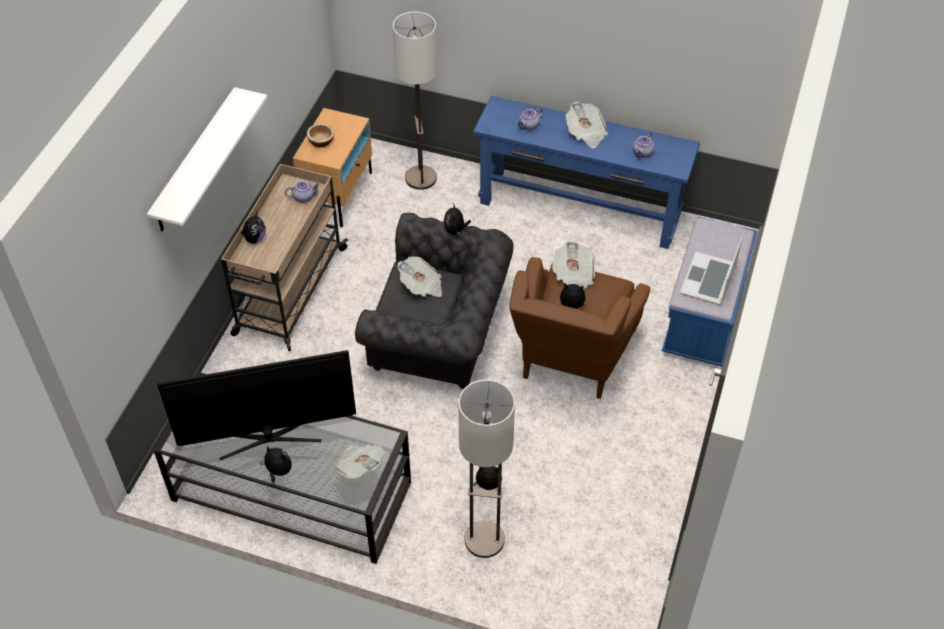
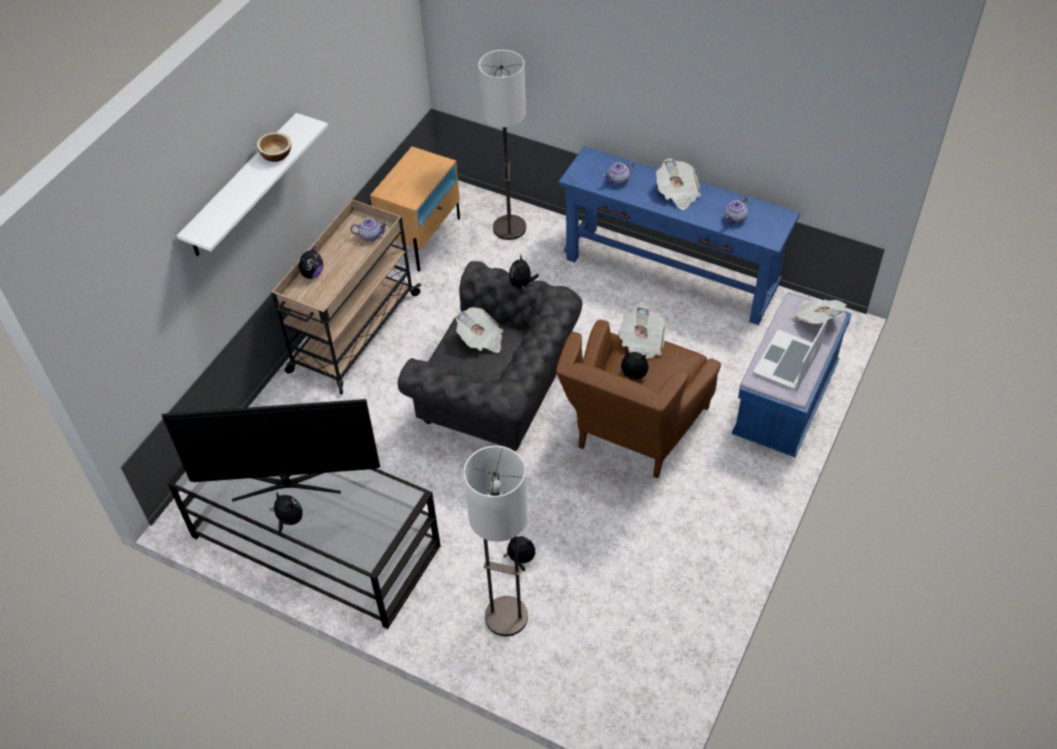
camera: 10 degrees right, 0 degrees up
(321, 141) = (402, 180): bowl -> bowl (276, 155)
(360, 466) = (375, 524): newspaper -> newspaper (816, 319)

